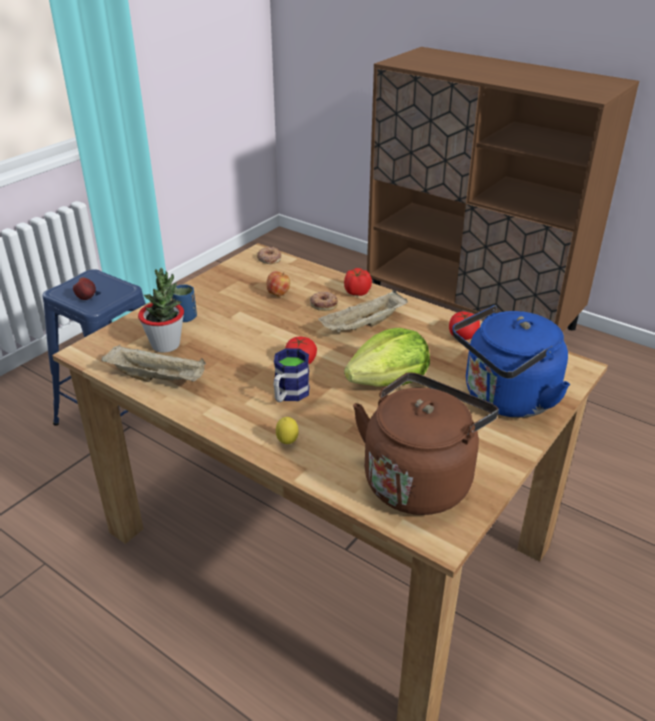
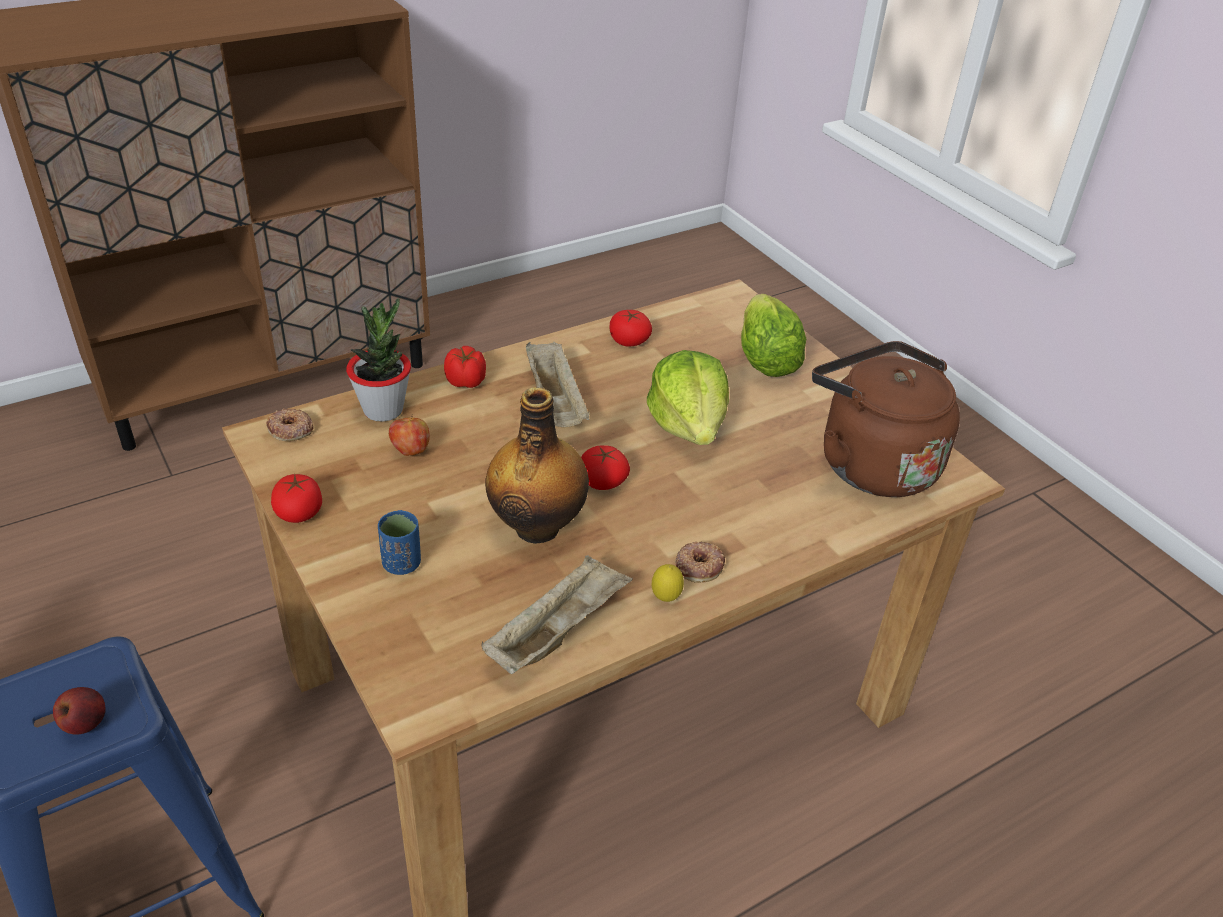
camera: 70 degrees left, 5 degrees up
(166, 345) = (468, 604): potted plant -> potted plant (383, 410)
(207, 280) = (299, 512): none -> tomato
(243, 349) = (538, 525): none -> bottle
(287, 443) = (769, 541): lemon -> lemon (665, 599)
(288, 395) = (672, 512): mug -> none
(324, 304) = (473, 418): donut -> donut (698, 565)
(505, 399) = (765, 360): blue kettle -> lettuce

